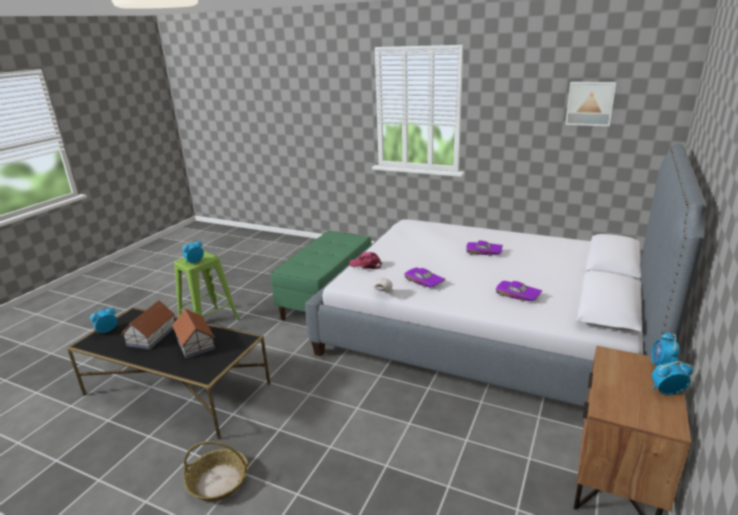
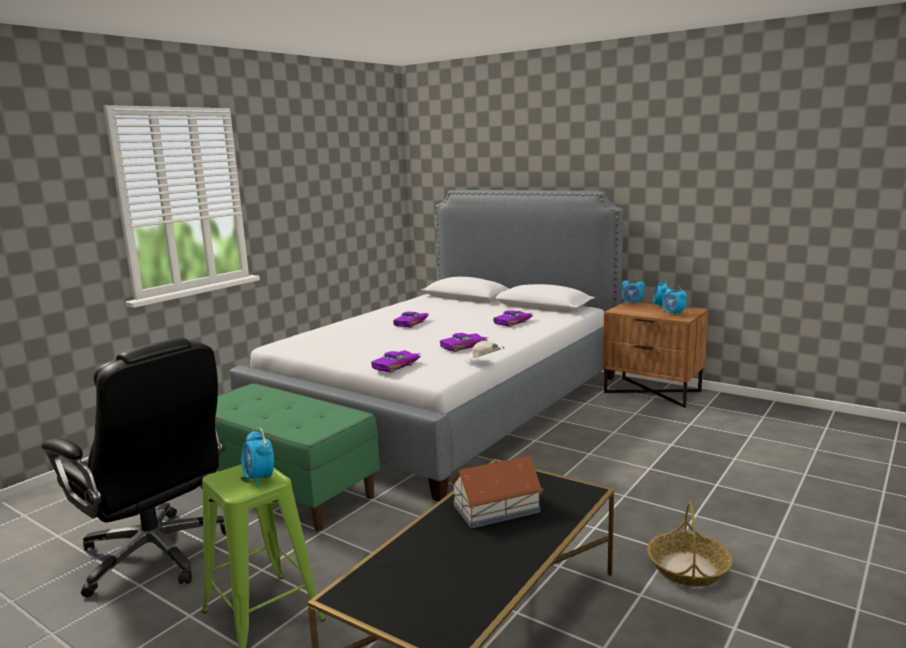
camera: 80 degrees left, 10 degrees down
(107, 331) = (407, 618): alarm clock -> alarm clock (673, 314)
(152, 335) = (453, 554): toy house -> none
(263, 284) = (156, 555): none -> black office chair
(366, 265) = (397, 366): pink cap -> purple toy car
(590, 103) = (349, 172): picture -> none

